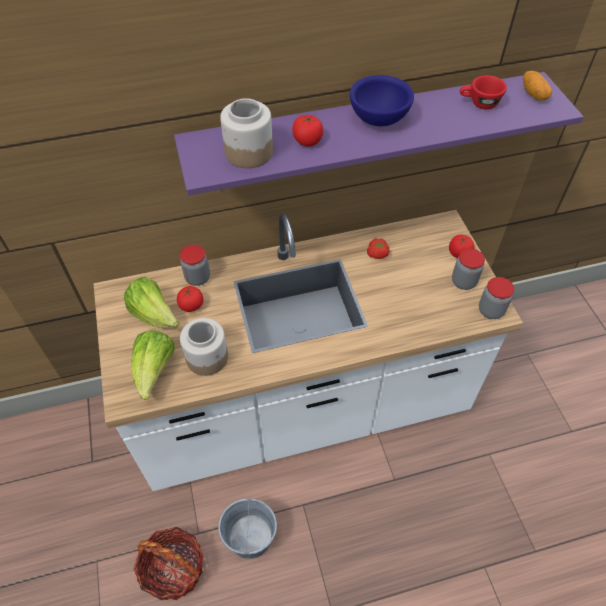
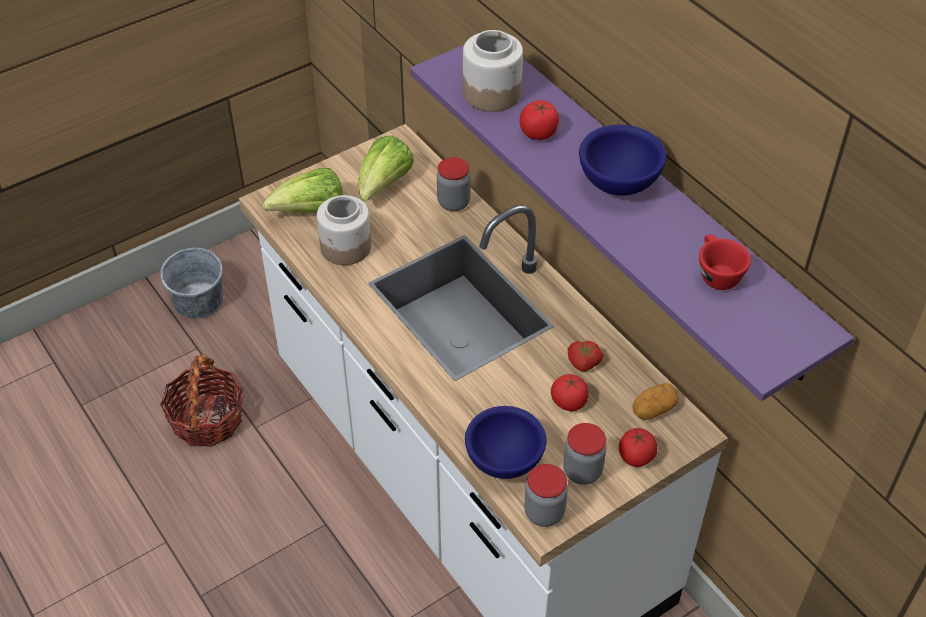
camera: 70 degrees right, 5 degrees down
(191, 305) = (411, 211): tomato -> tomato (569, 402)
(250, 536) = (267, 480): grey bucket -> grey bucket (199, 301)
(444, 319) = (503, 461): none -> blue bowl
(534, 94) = (781, 330): potato -> potato (653, 409)

